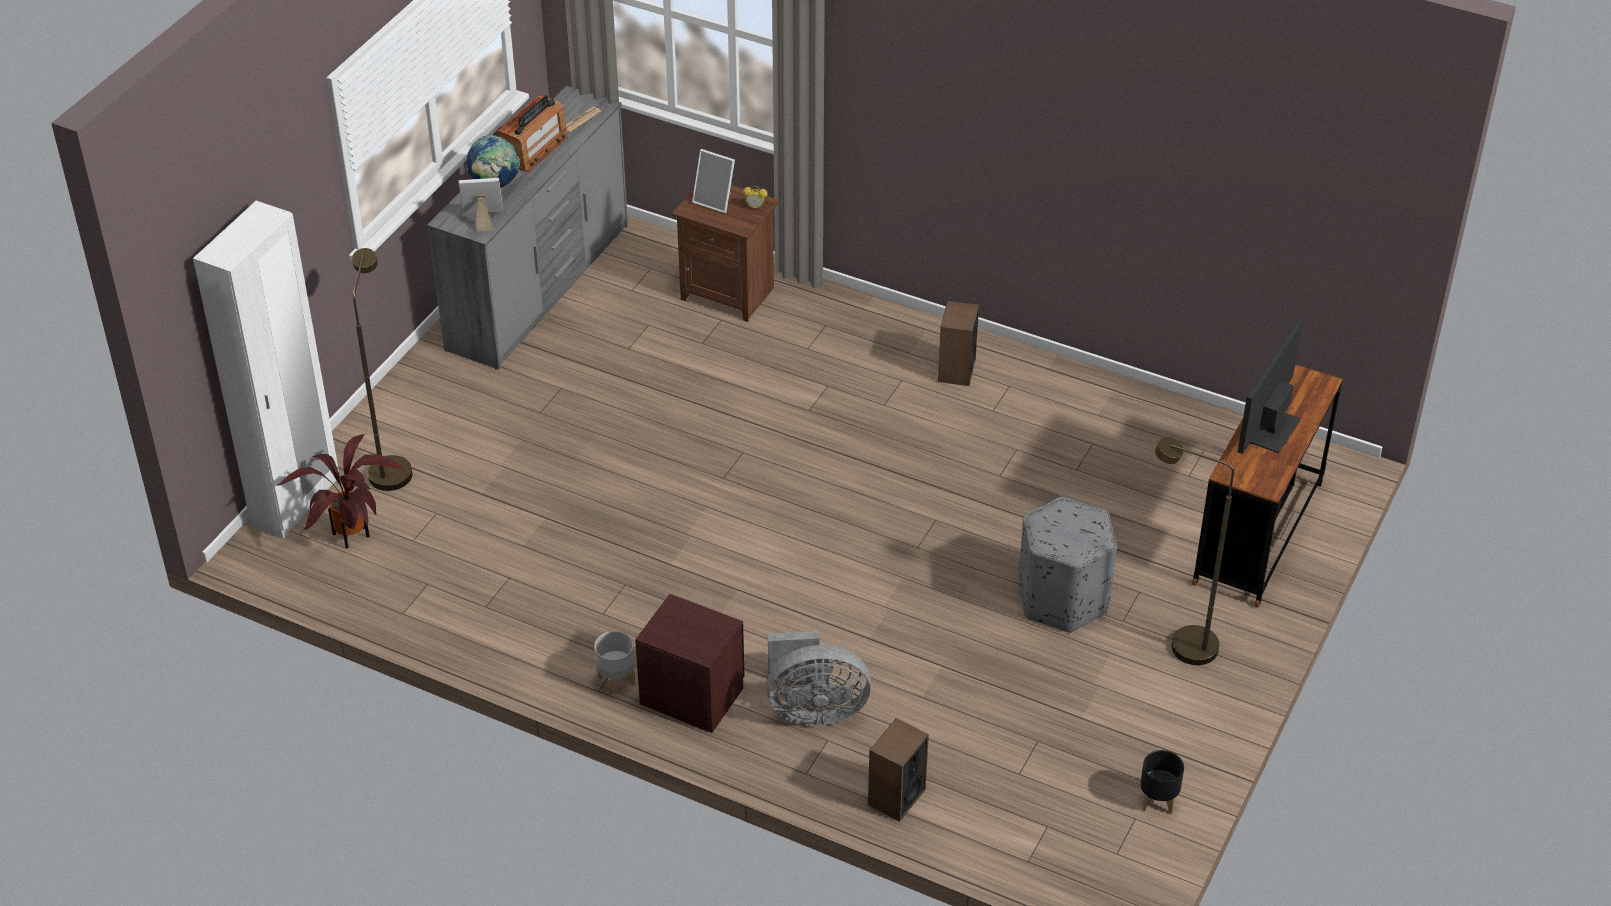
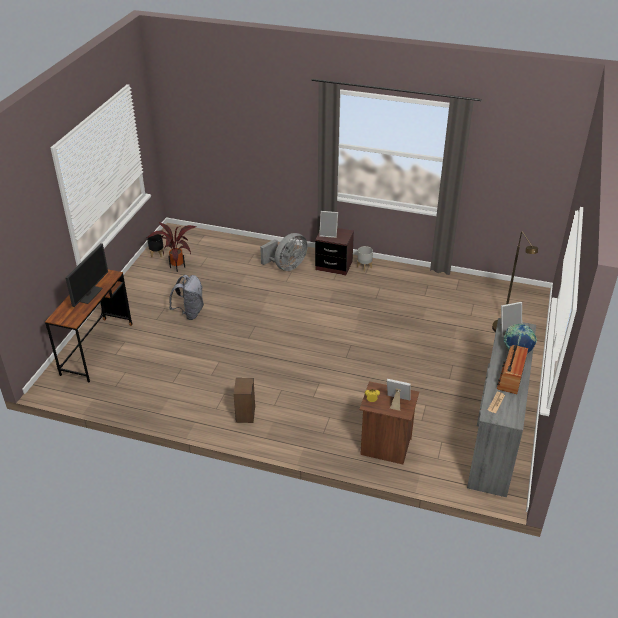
camera: 170 degrees right, 5 degrees down
(296, 502) = (534, 312): white wardrobe -> none
(351, 538) = (499, 302): potted plant -> potted plant (177, 266)
(703, 635) = (328, 234): none -> picture frame
(813, 709) = (286, 266): grey fan -> grey fan turned 150 degrees clockwise
(896, 797) = (251, 246): speaker -> none
(1062, 599) = (190, 313): grey ottoman -> grey backpack
(1181, 644) = (140, 302): brown floor lamp -> none

